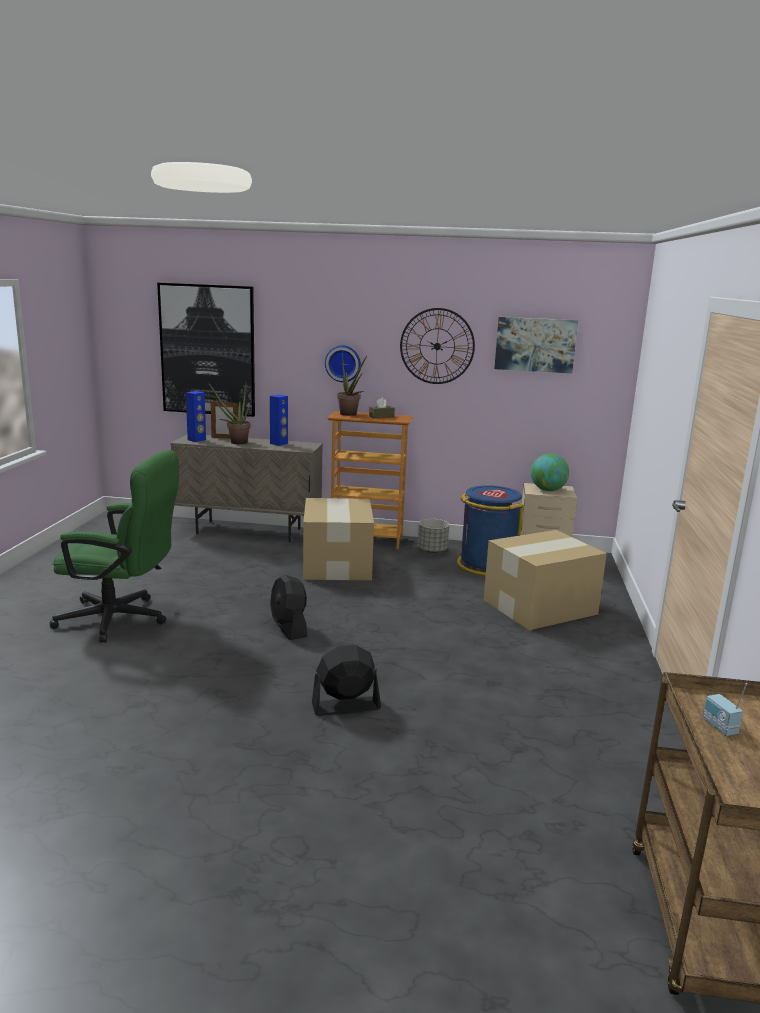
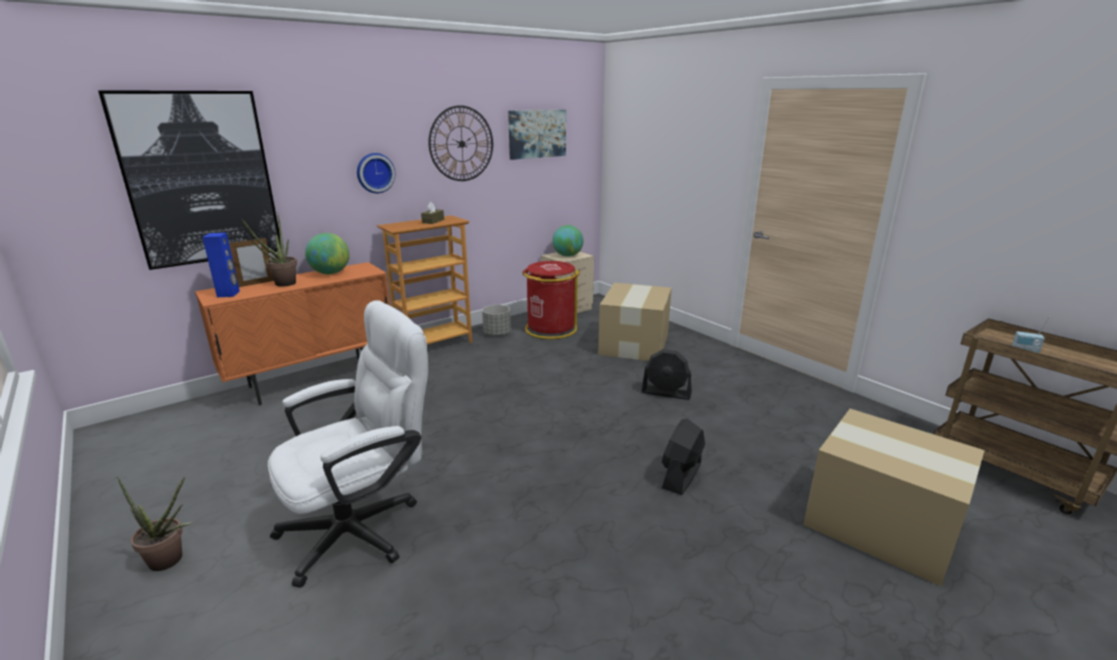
camera: 45 degrees left, 5 degrees up
(122, 619) = (363, 527): green office chair -> white office chair
(249, 532) = (313, 380): beige cabinet -> orange cabinet
(279, 443) = (330, 273): blue speaker -> globe
(289, 627) = (525, 443): black fan -> black fan (666, 393)
(337, 564) = (452, 374): cardboard box -> cardboard box (879, 523)
(350, 415) = (402, 225): potted plant -> potted plant (172, 561)
(486, 564) = (550, 329): blue trash can -> red trash can

